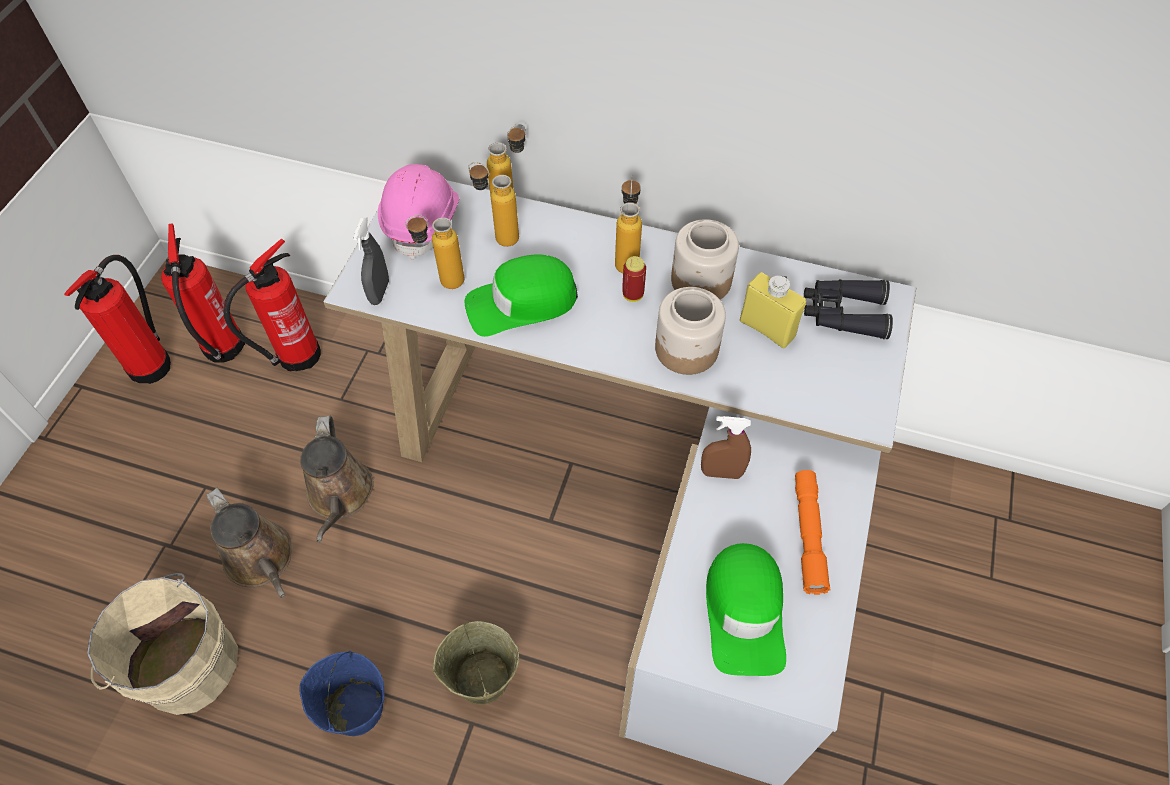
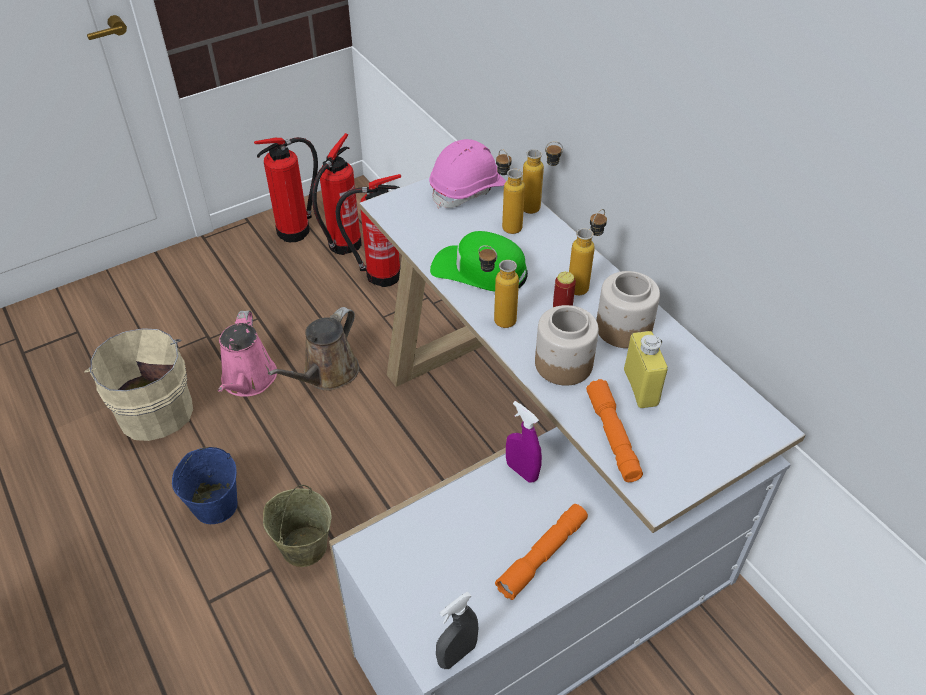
camera: 40 degrees right, 10 degrees down
(262, 560) = (248, 381): brown watering can -> pink watering can
(379, 292) = (397, 215): grey spray bottle -> grey spray bottle (457, 654)
(442, 283) = (441, 231): bottle -> bottle (496, 318)
(721, 473) = (521, 471): brown spray bottle -> purple spray bottle
(744, 612) = (441, 569): green cap -> none
(789, 390) = (612, 436): none -> orange flashlight
(843, 313) = (716, 414): black binoculars -> none

